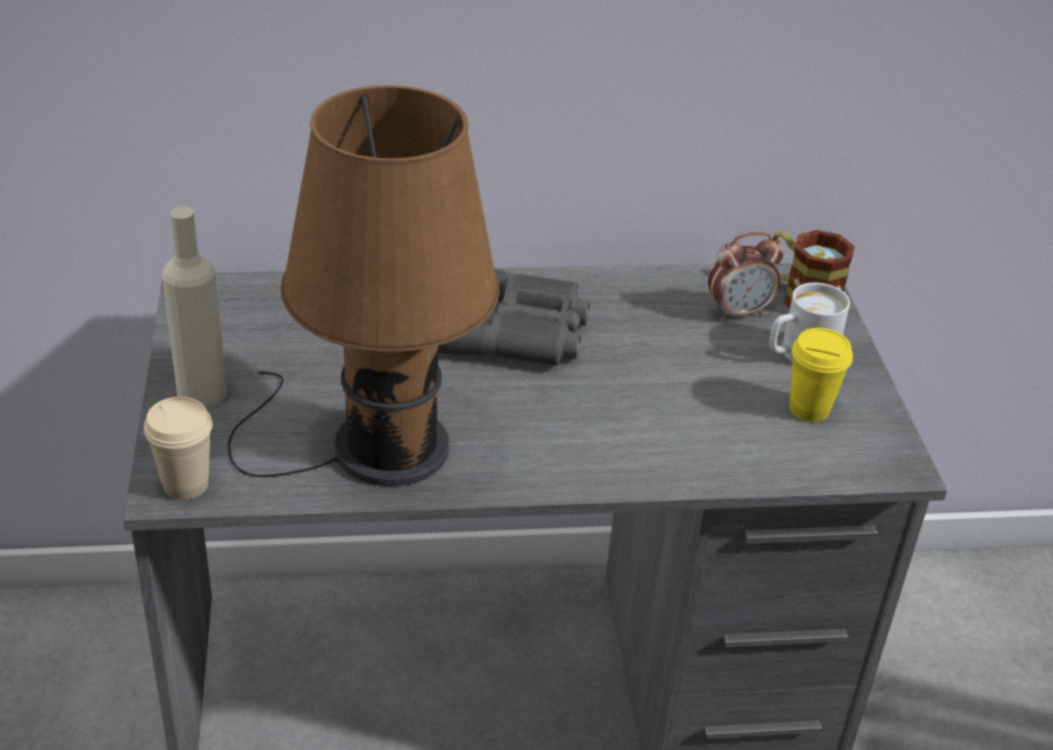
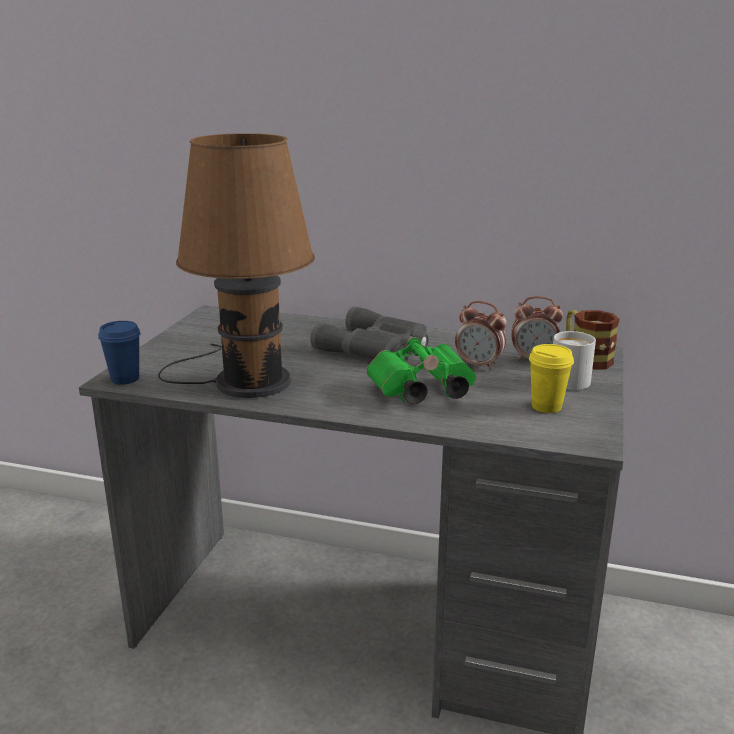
camera: 25 degrees right, 15 degrees down
(185, 485) = (125, 379): beige cup -> blue cup
(202, 393) = (172, 348): beige bottle -> none
(636, 418) = (419, 393): none -> green binoculars
(677, 341) = (479, 365): none -> alarm clock

